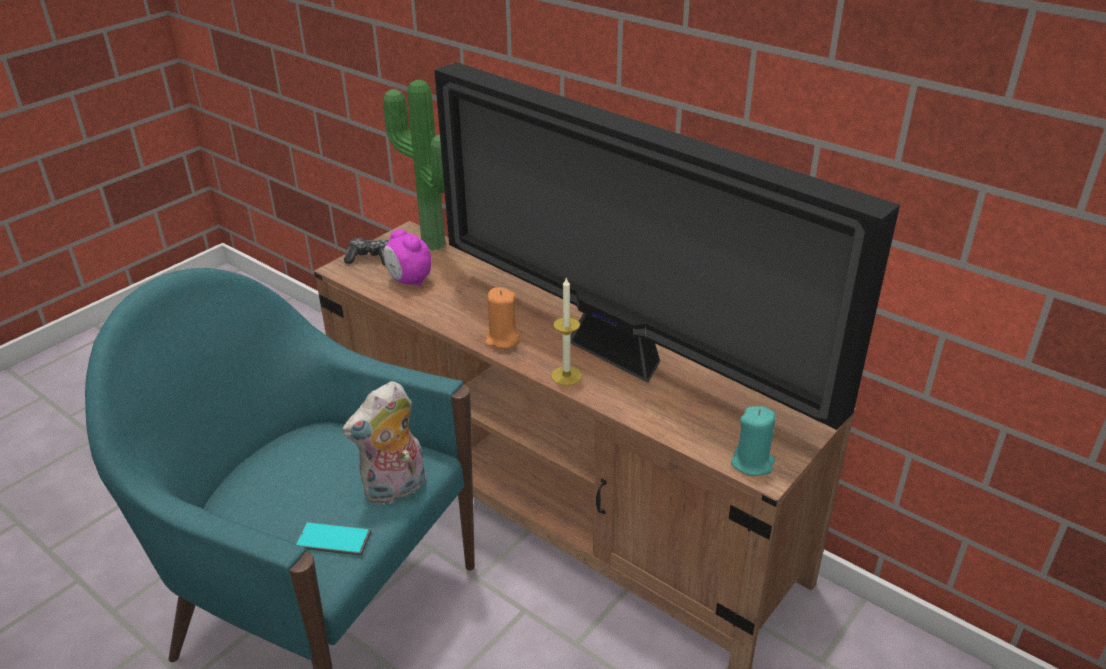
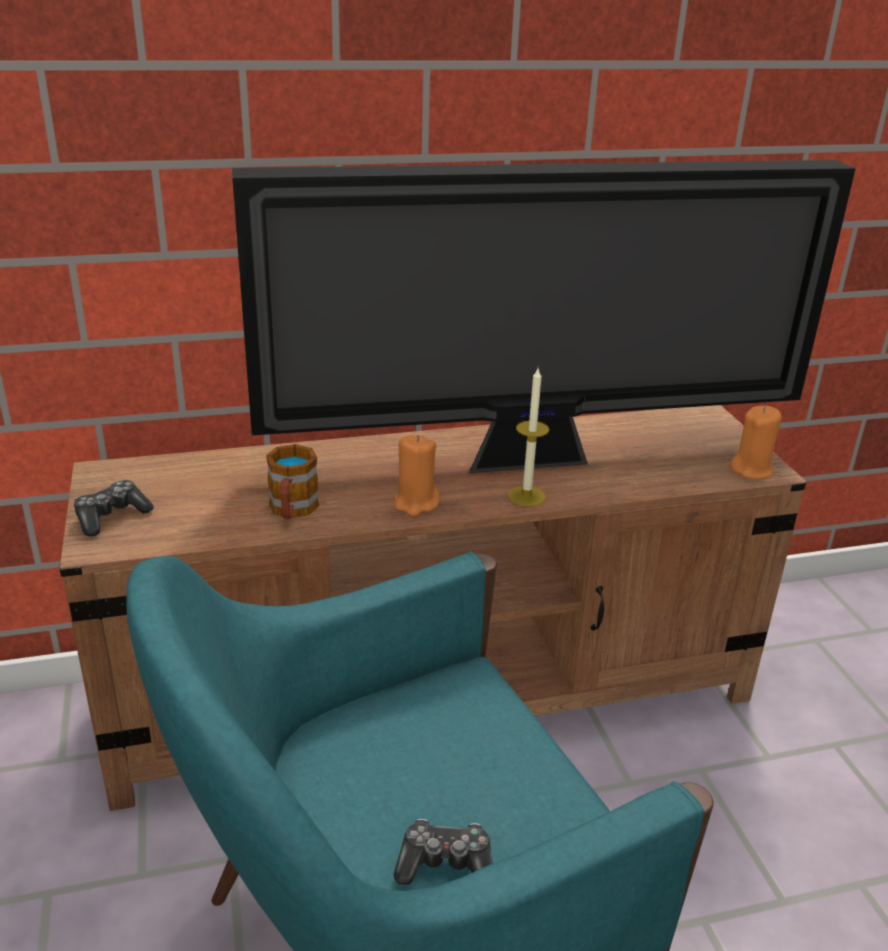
camera: 55 degrees left, 5 degrees down
(261, 521) = (445, 865): none -> game controller
(333, 539) = (542, 807): phone -> none
(395, 490) = (500, 720): plush toy -> none
(409, 281) = (209, 511): alarm clock -> none
(429, 246) = (158, 471): potted plant -> none
(441, 304) = (292, 510): none -> mug
(752, 463) = (751, 470): turquoise candle -> orange candle

